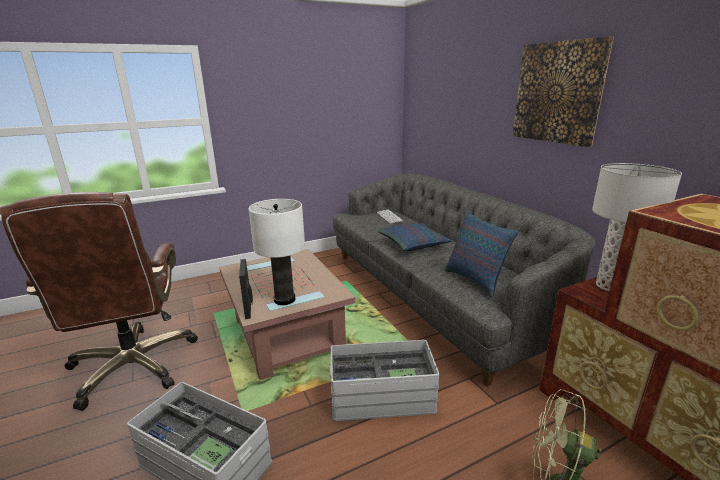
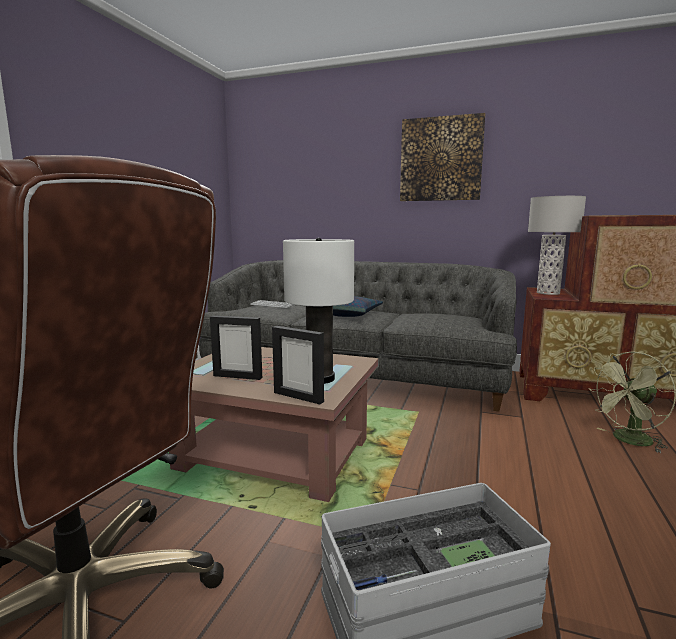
camera: 45 degrees left, 10 degrees down
(257, 279) = (238, 376): none -> picture frame
(381, 396) = (455, 451): grey storage box -> none
(474, 281) = (449, 321): blue pillow -> none

